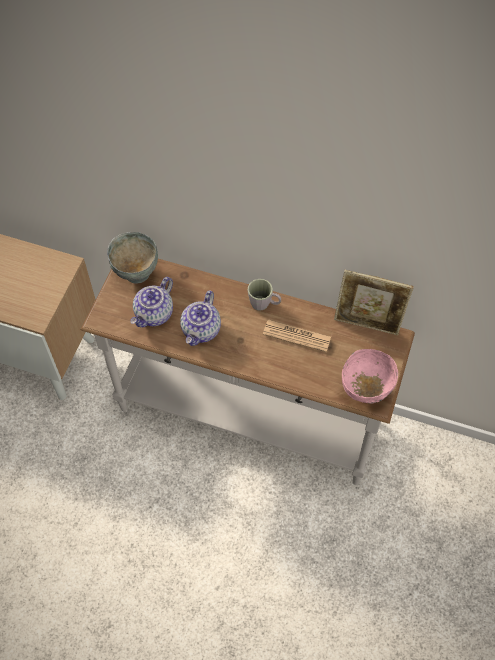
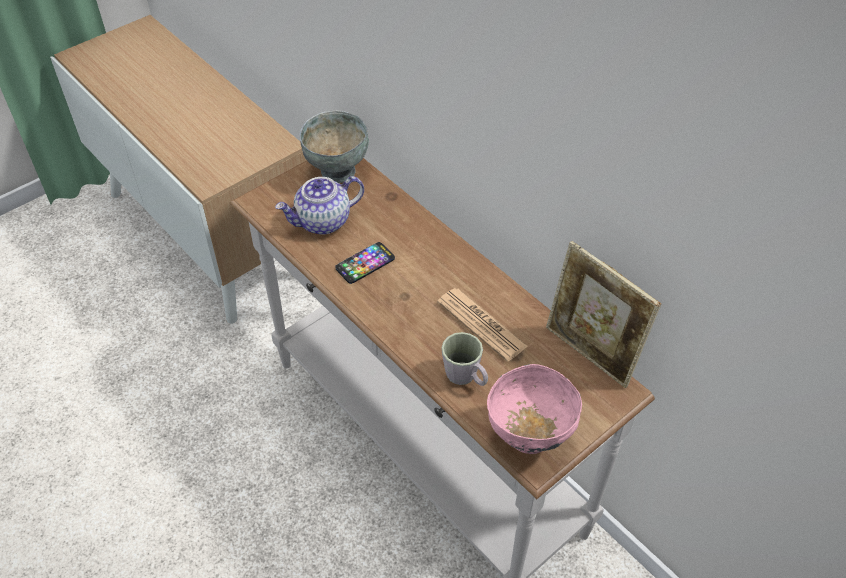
camera: 30 degrees right, 10 degrees down
(201, 330) = (365, 263): teapot -> phone
(264, 304) = (466, 269): grey mug -> grey mug (466, 377)

